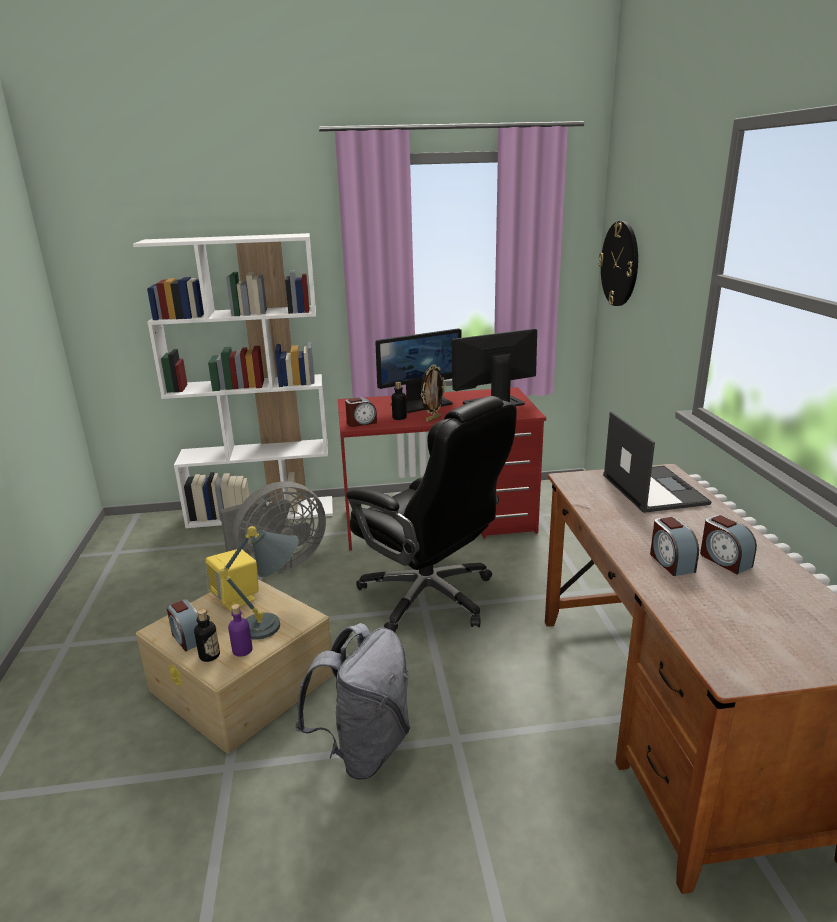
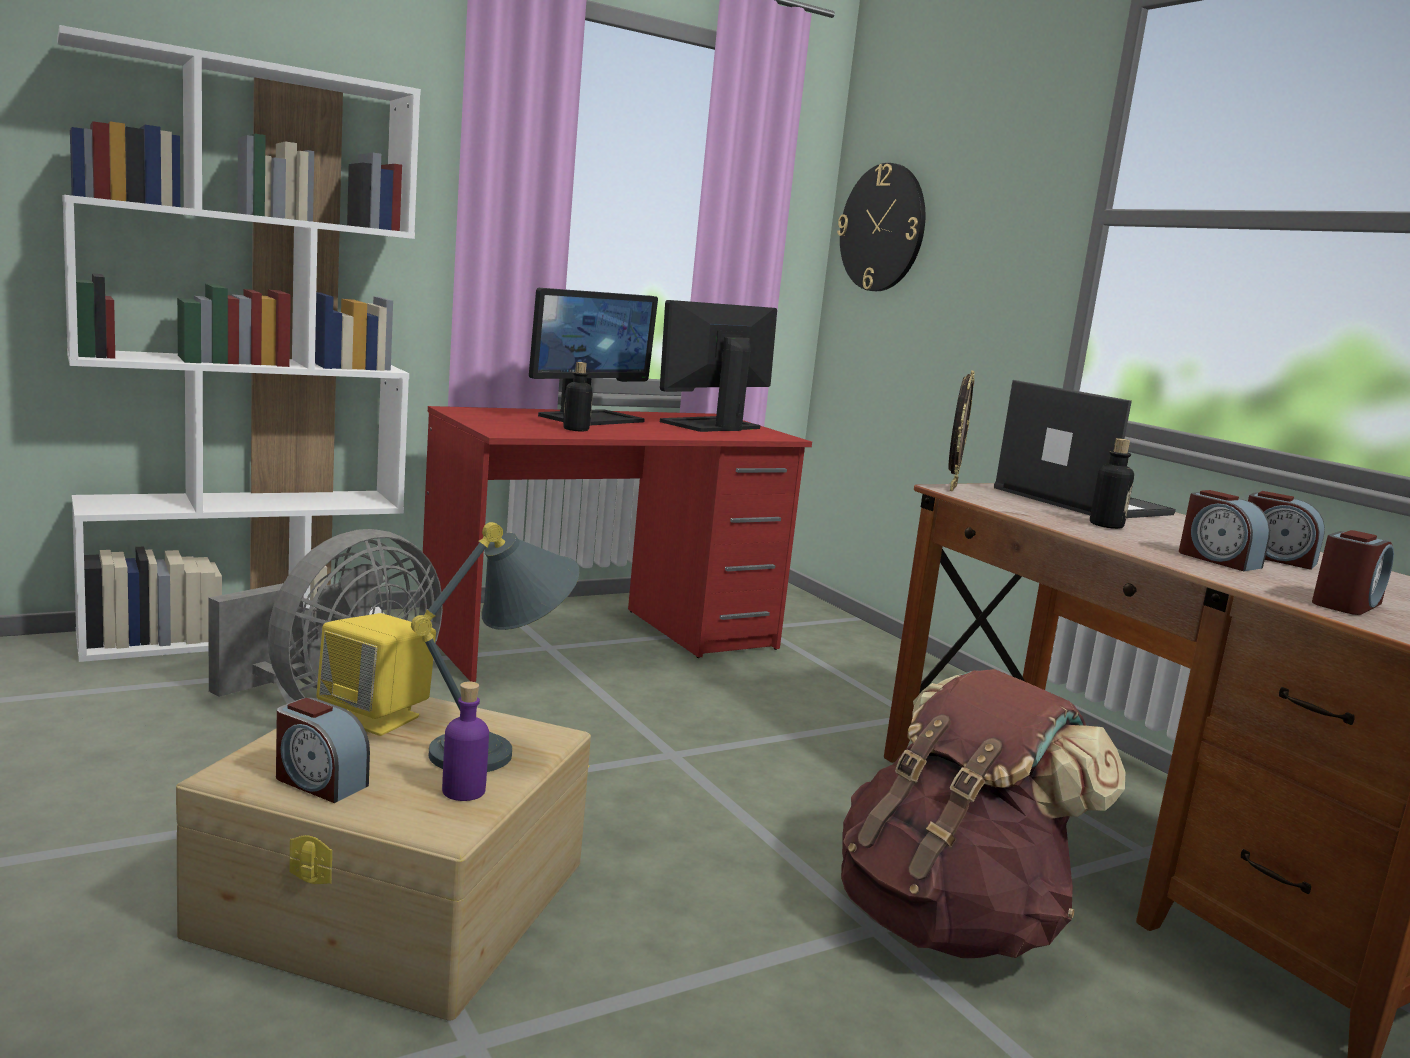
camera: 25 degrees left, 10 degrees down
(209, 655) = (398, 805): bottle -> bottle (1106, 525)
(361, 423) = (515, 430): alarm clock -> alarm clock (1346, 604)
(364, 749) = (727, 968): grey backpack -> none
(430, 597) = (671, 739): black office chair -> none
(433, 419) = (635, 433): picture frame -> picture frame (951, 487)
(501, 742) = (949, 922): none -> brown backpack

